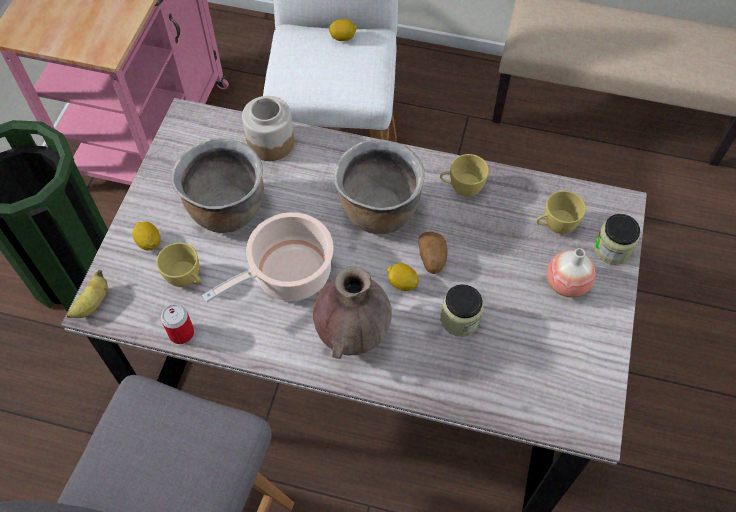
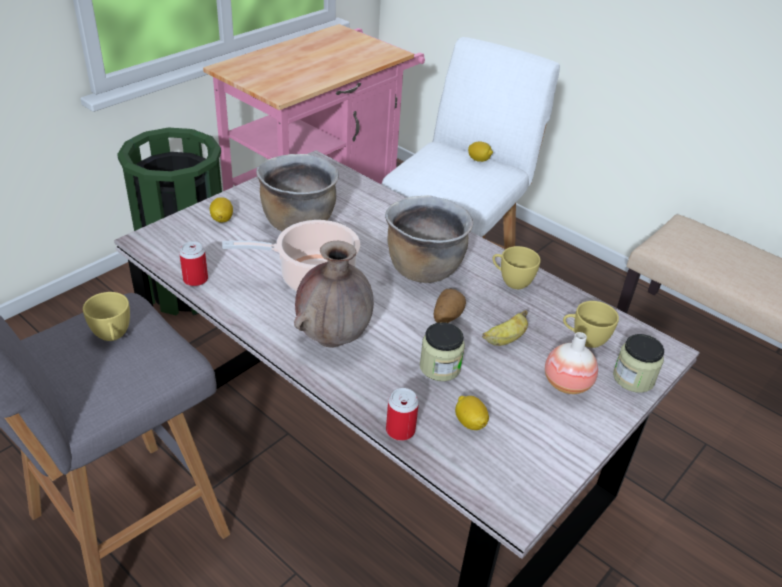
camera: 25 degrees right, 20 degrees down
(92, 304) = (147, 237): banana -> banana (504, 340)
(187, 279) = (230, 250): yellow cup -> yellow cup (112, 336)
(270, 142) = (367, 197): jar -> none
(402, 283) = (406, 321): lemon -> lemon (470, 422)
(468, 403) = (400, 430): none -> can

